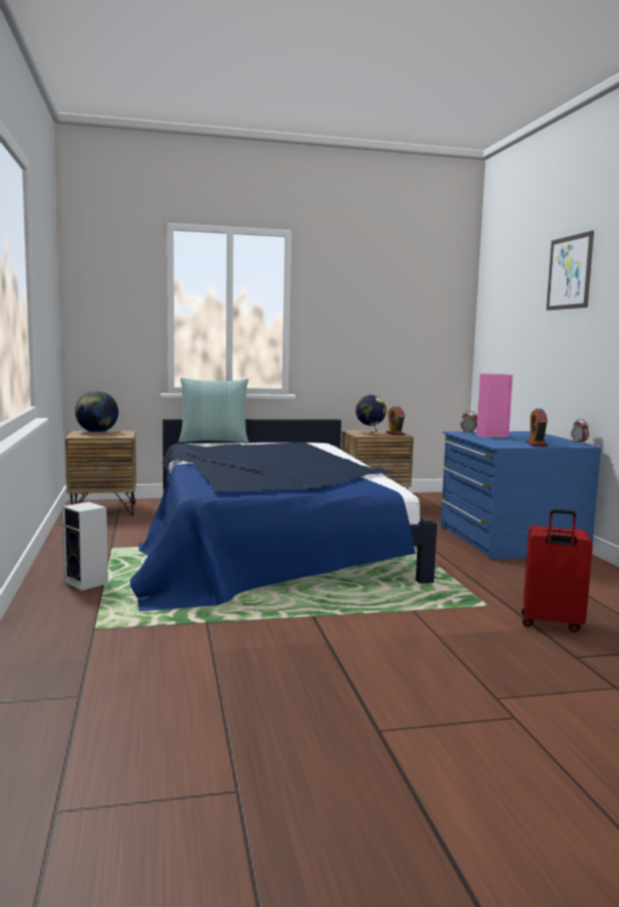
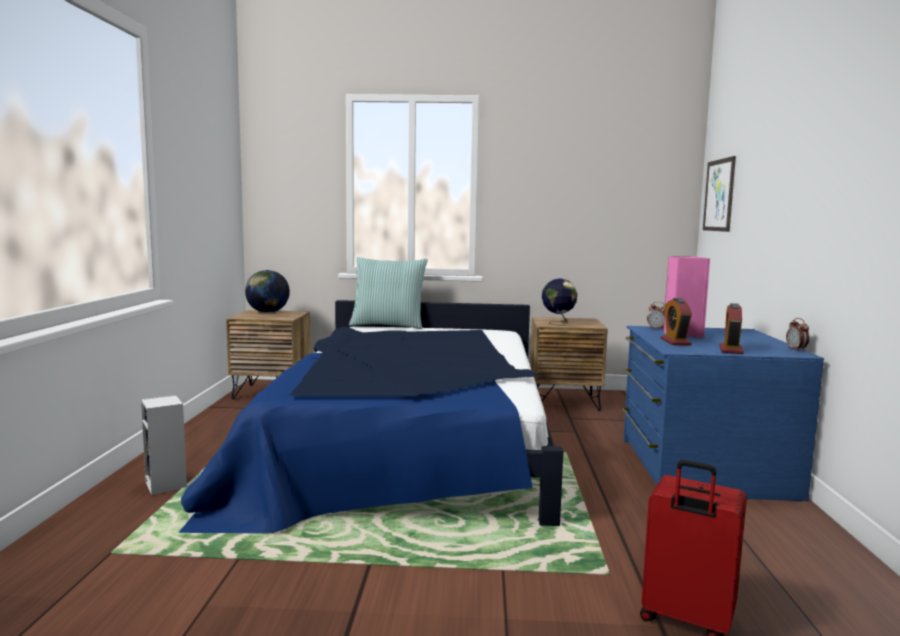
camera: 15 degrees right, 0 degrees up
(395, 434) = (588, 324): alarm clock -> alarm clock (675, 342)
(569, 272) = (796, 125): picture -> picture (719, 195)

